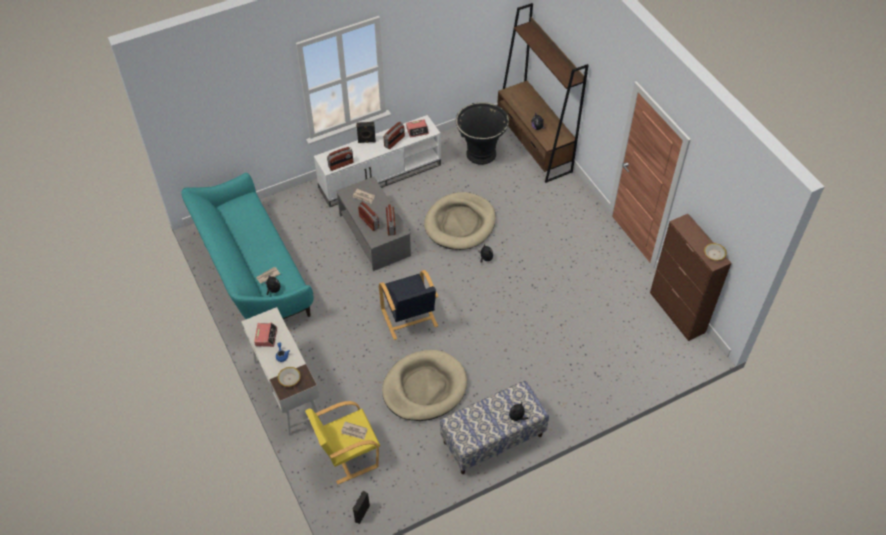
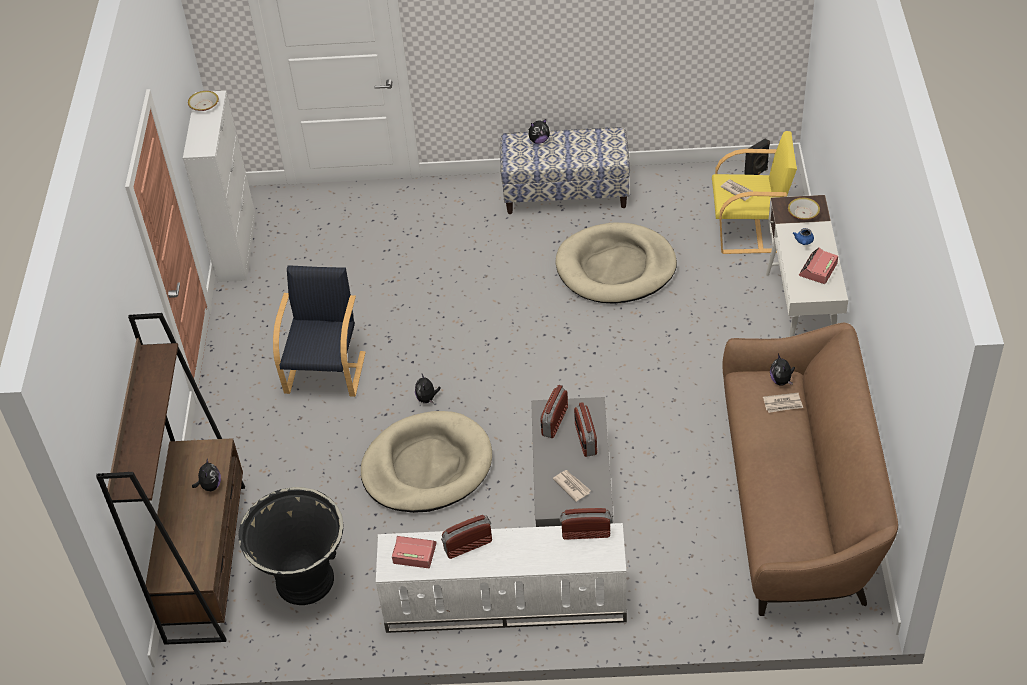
camera: 150 degrees left, 5 degrees down
(252, 273) = (798, 502): turquoise sofa -> brown sofa
(366, 141) = (516, 564): black speaker -> none
(409, 319) = (588, 354): black armchair -> black armchair (326, 371)
(677, 313) = (237, 247): brown cabinet -> white cabinet

